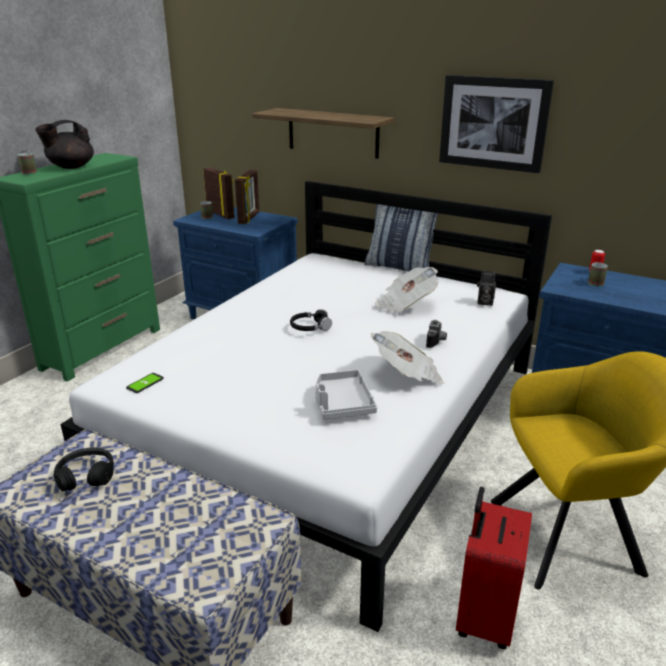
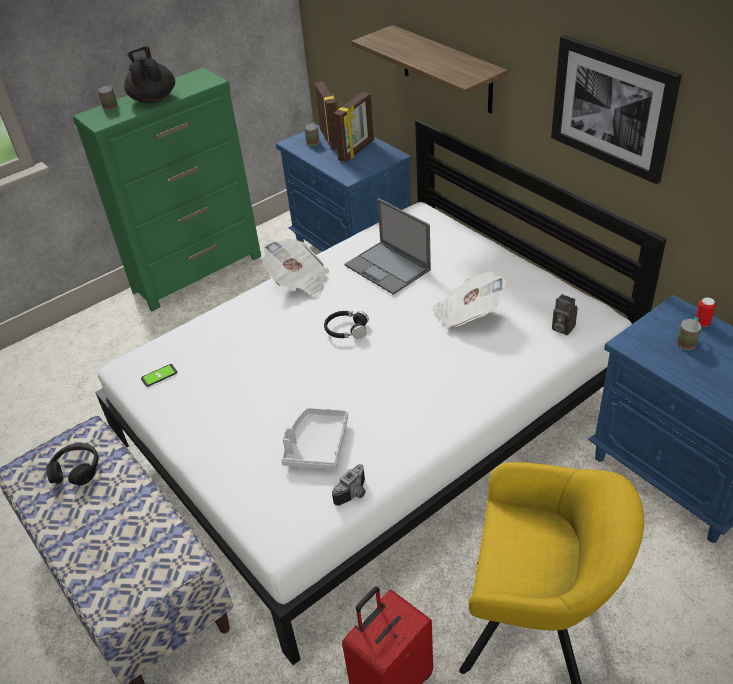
camera: 25 degrees right, 15 degrees up
(70, 167) = (153, 98): black teapot -> black teapot turned 90 degrees clockwise
(316, 288) = (388, 268): none -> laptop
(400, 267) = (505, 245): pillow -> none
(407, 375) = (403, 422): newspaper -> newspaper (298, 281)
(437, 341) = (465, 380): camera -> camera (354, 494)

